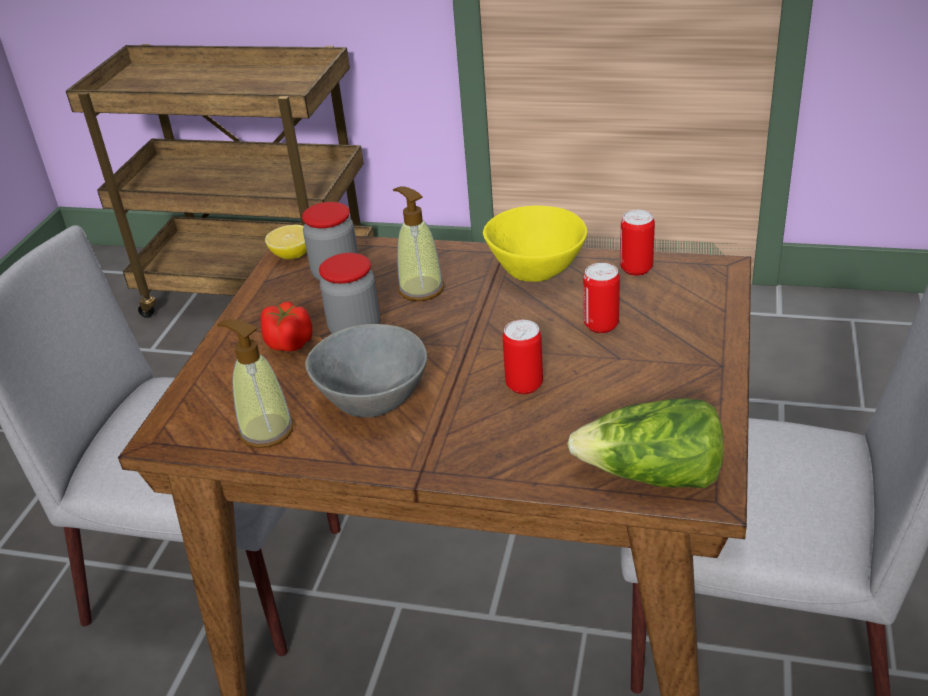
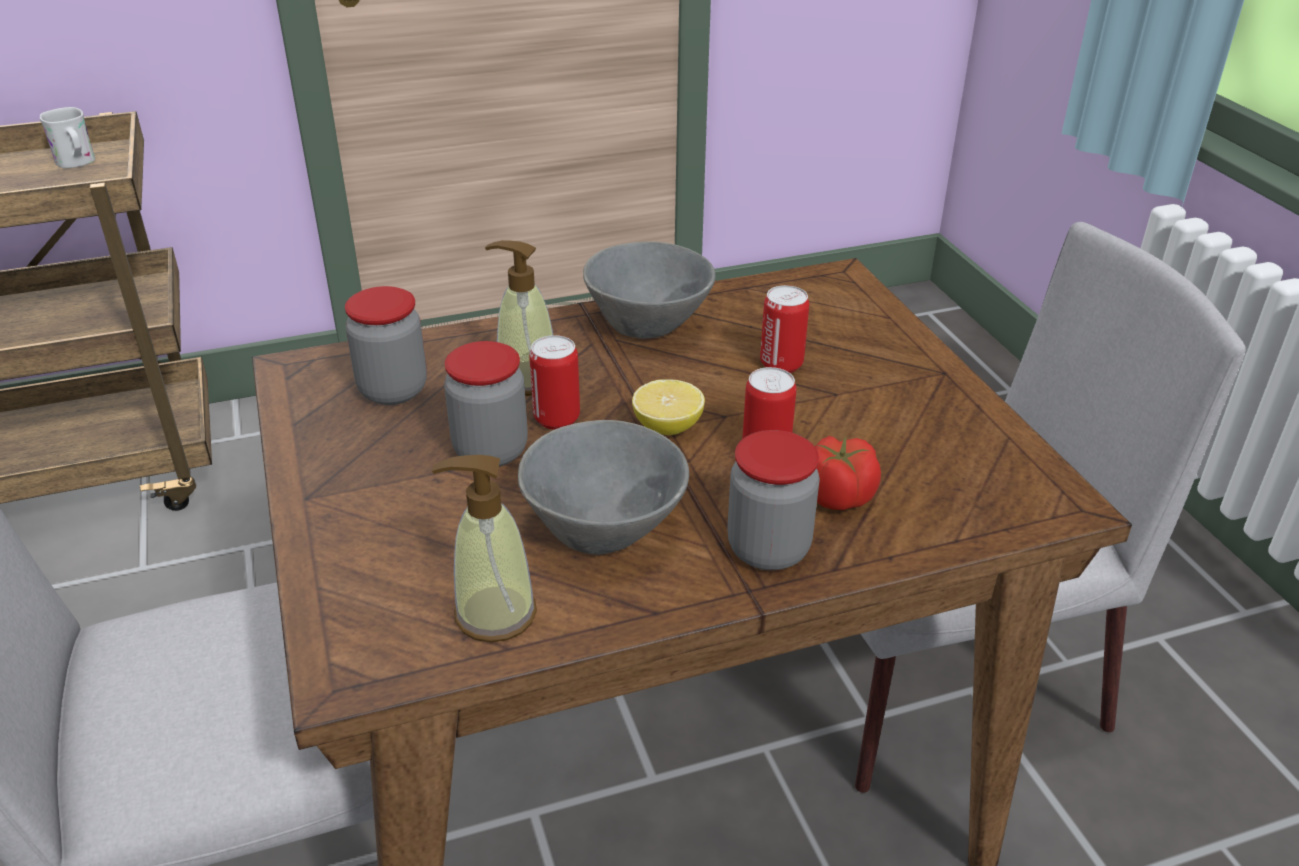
camera: 35 degrees left, 0 degrees up
(289, 343) = (412, 492): tomato -> tomato (836, 496)
(292, 255) = (303, 381): lemon -> lemon (667, 427)
(297, 79) = (77, 163): none -> white mug
(460, 449) = (768, 549): none -> jar
(537, 272) = (650, 326): yellow bowl -> grey bowl
(636, 269) = (756, 296): can -> can (557, 419)
(652, 476) = (999, 506): lettuce -> none

